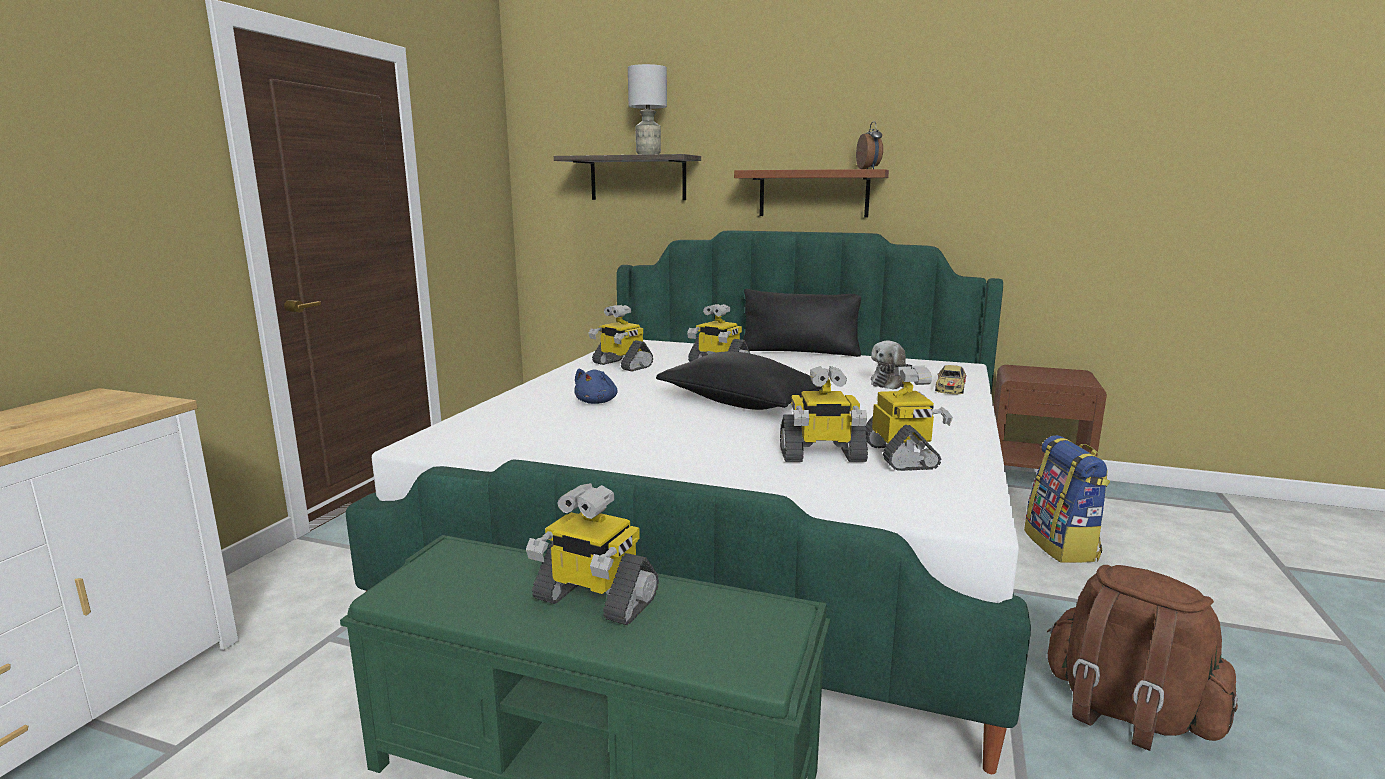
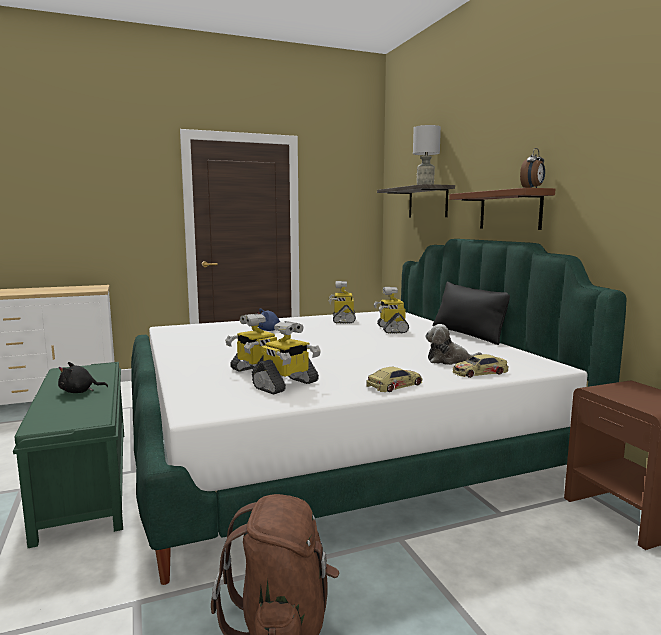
camera: 50 degrees right, 5 degrees down
(594, 600) = (79, 392): toy robot -> black plush toy
(741, 404) = (320, 346): black pillow -> none
(959, 420) = (395, 385): none -> toy car
(1062, 546) = (524, 551): backpack -> none

